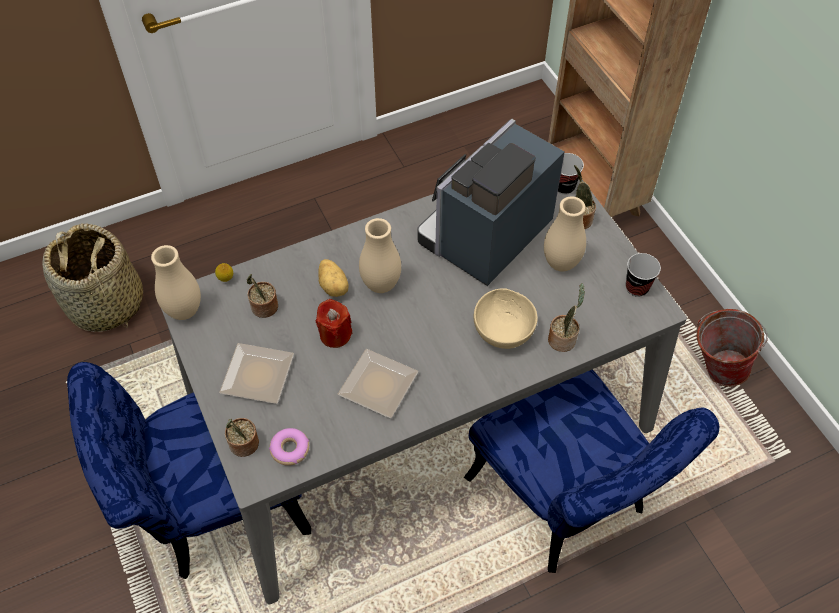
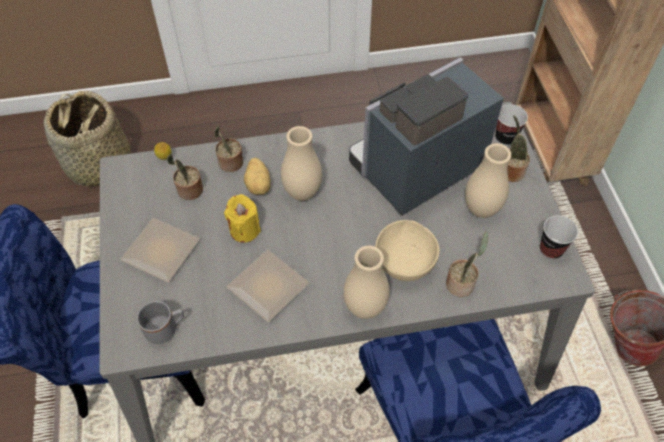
camera: 15 degrees right, 0 degrees up
(184, 311) = (118, 178): beige vase -> beige vase (365, 308)
(243, 445) = (125, 314): potted plant -> potted plant (230, 164)
(290, 449) = (165, 329): donut -> grey mug
(335, 334) = (244, 230): red candle -> yellow candle

